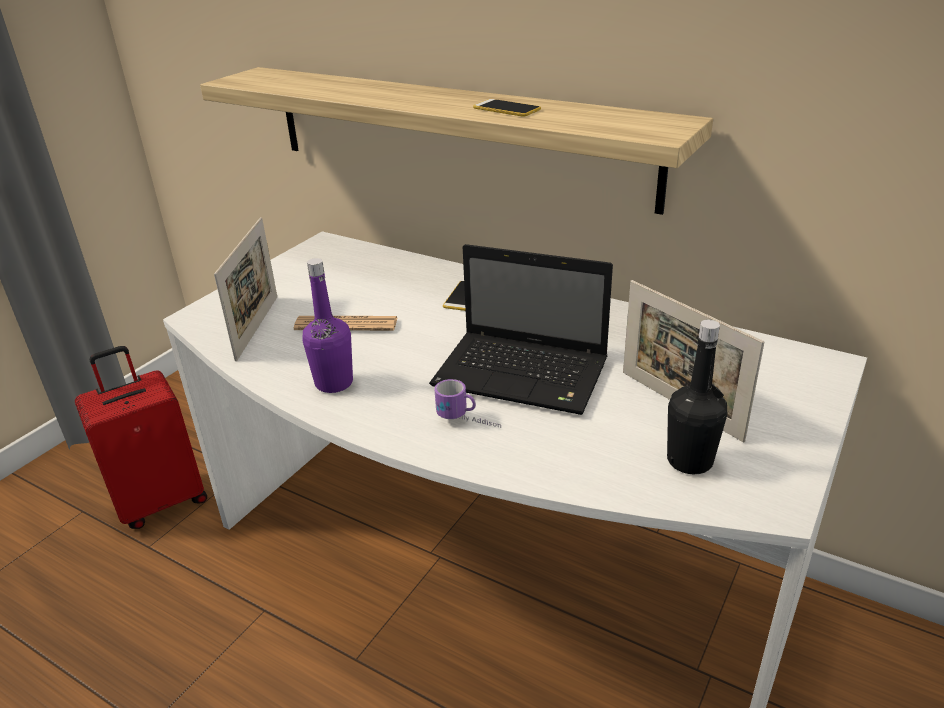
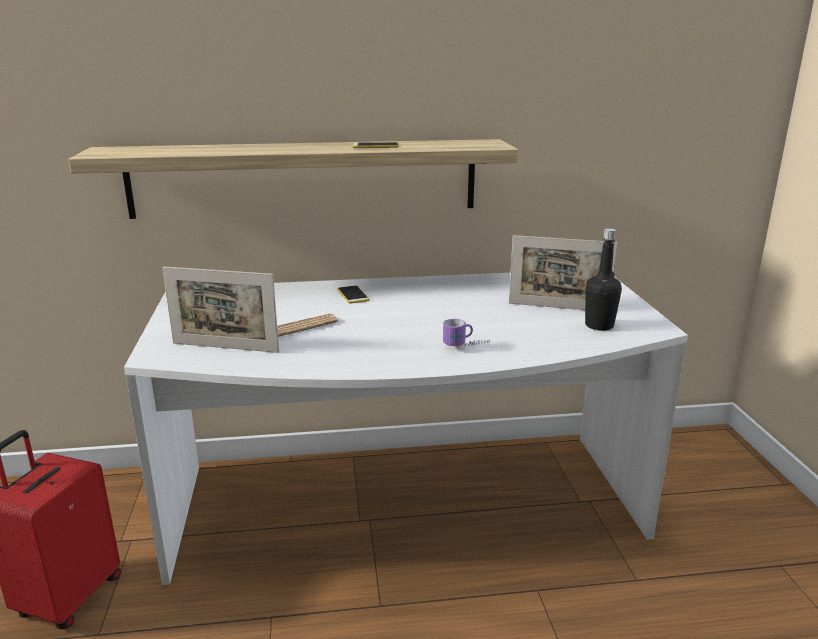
camera: 40 degrees left, 10 degrees down
(257, 327) = (225, 347): picture frame -> picture frame turned 135 degrees clockwise
(334, 383) = (346, 356): purple bottle -> none
(524, 375) = (459, 318): laptop -> none

